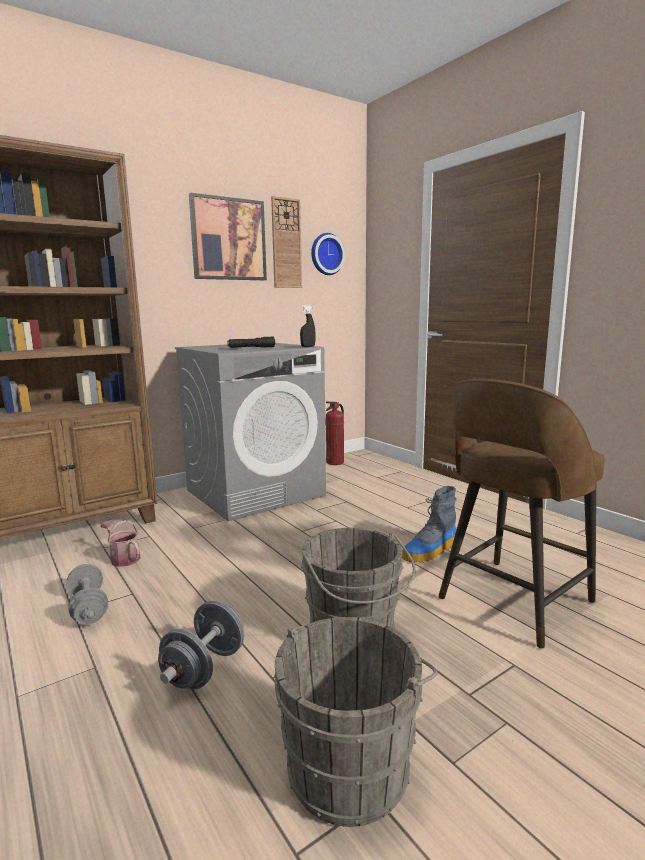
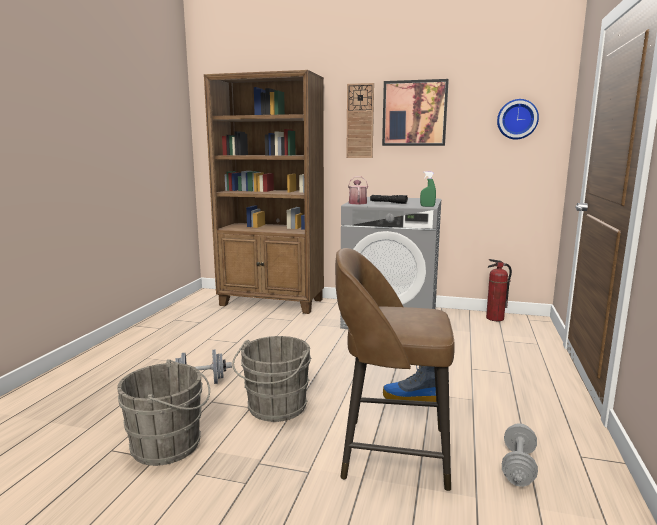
camera: 50 degrees right, 0 degrees up
(88, 607) = (214, 340): grey dumbbell -> grey dumbbell (518, 467)
(123, 558) = (262, 325): watering can -> watering can (357, 203)
(286, 243) = (471, 112): wall clock -> wall clock (360, 121)
(308, 346) = (427, 206): black spray bottle -> green spray bottle

